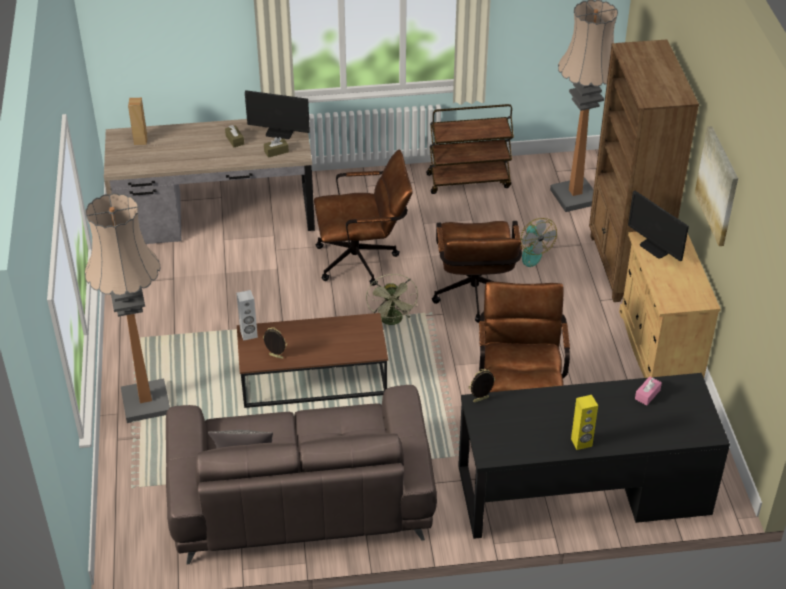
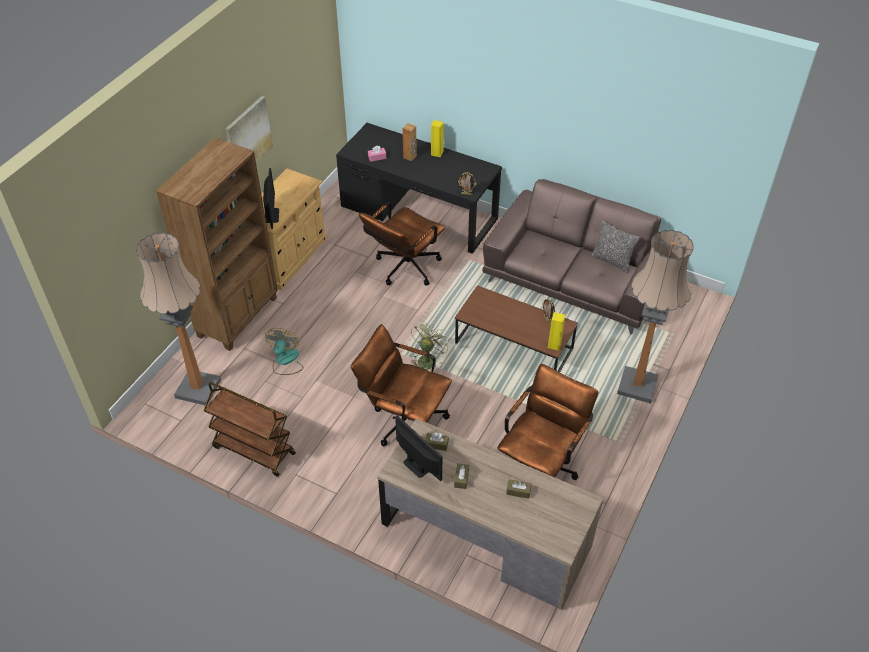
camera: 145 degrees left, 5 degrees up
(140, 141) = (546, 527): brown speaker -> brown speaker (410, 157)
(180, 151) = (518, 491): none -> brown tissue box
(249, 334) = (554, 345): white speaker -> yellow speaker
(475, 298) = (358, 346): brown office chair -> brown office chair (541, 465)

